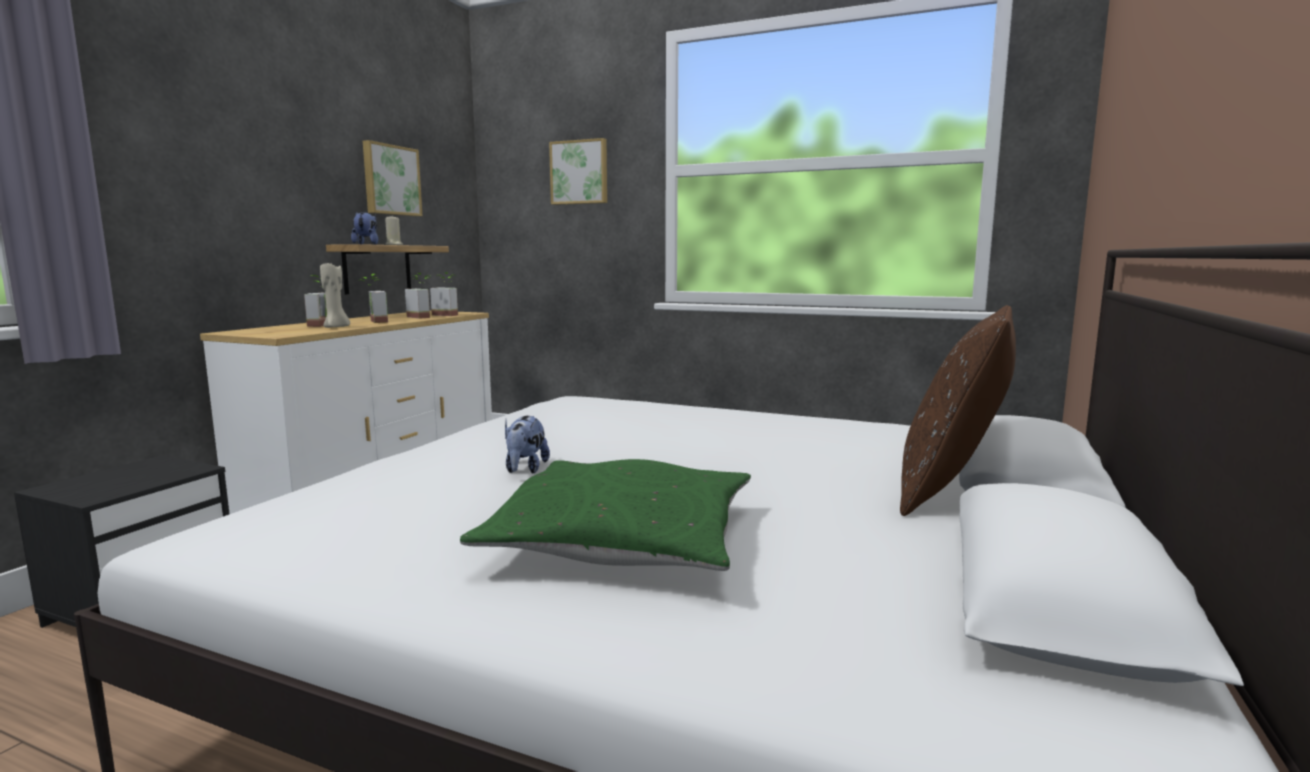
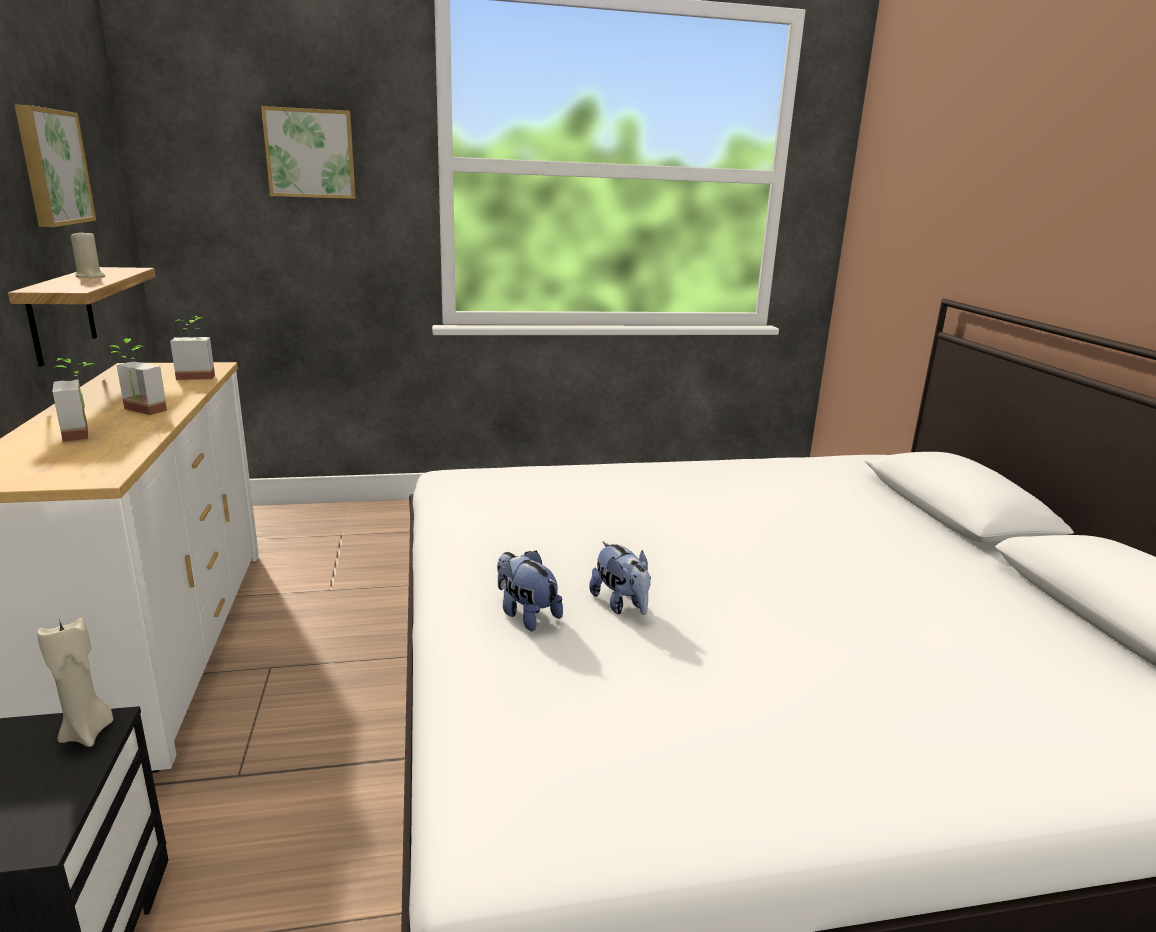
camera: 35 degrees left, 10 degrees up
(336, 327) = (126, 437): beige candle -> beige candle (88, 732)
(367, 244) = (66, 284): plush toy -> plush toy (526, 614)
(423, 317) = (176, 387): potted plant -> none
(624, 539) = (861, 667): green pillow -> none
(952, 490) = (942, 533): brown pillow -> none

